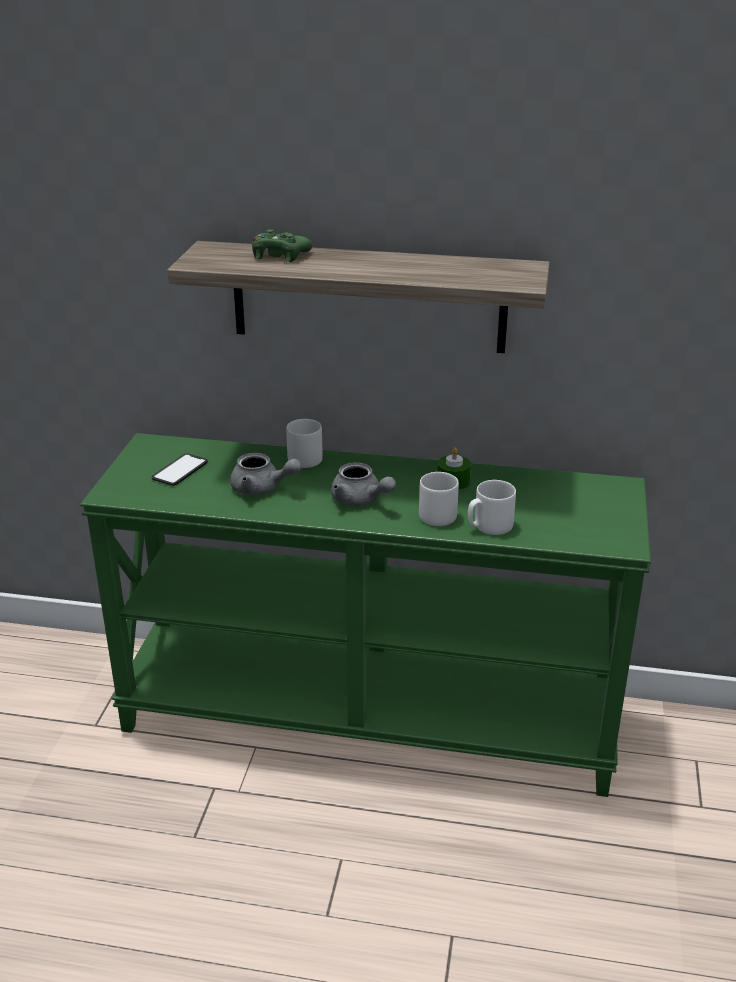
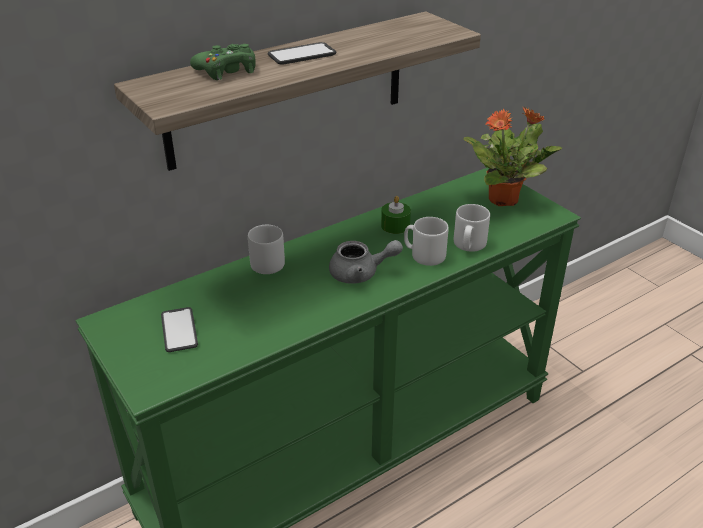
camera: 45 degrees left, 5 degrees up
(262, 489) = (275, 306): grey teapot -> none
(356, 261) = (302, 55): none -> phone
(597, 510) = (504, 199): none -> potted plant

